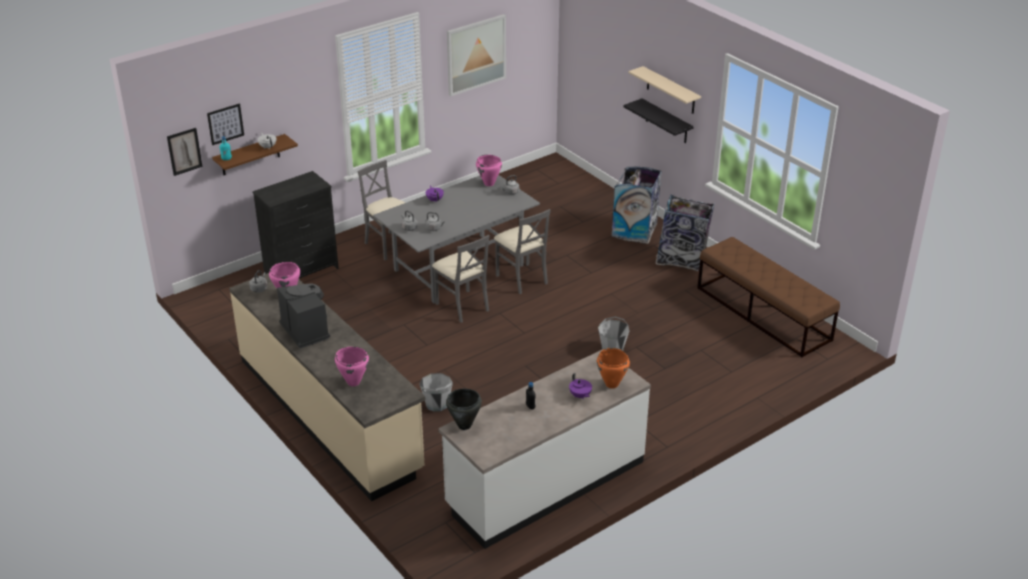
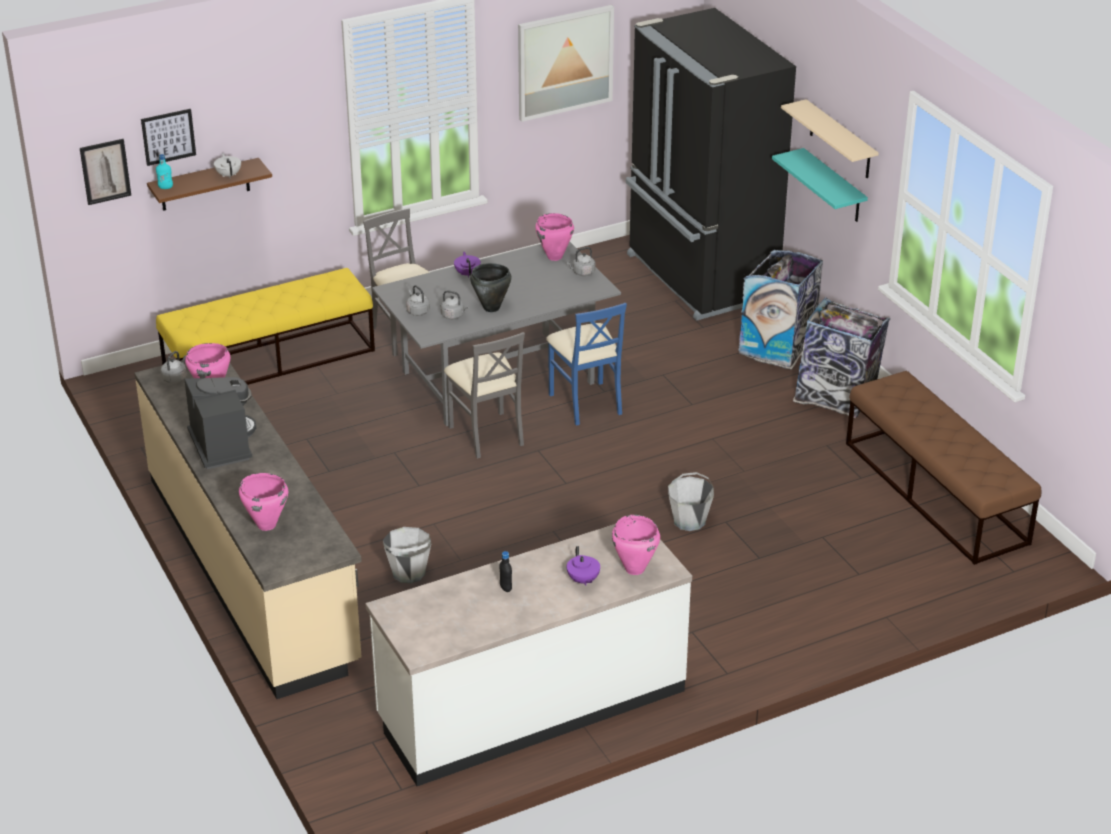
camera: 10 degrees right, 0 degrees up
(301, 271) = (270, 360): black dresser -> yellow bench
(464, 425) = (403, 604): black cooking pot -> black cooking pot (491, 308)
(522, 278) = (586, 403): grey chair -> blue chair
(571, 190) = (699, 277): none -> black fridge
(611, 384) = (634, 569): orange cooking pot -> pink cooking pot
(666, 121) = (833, 186): black shelf -> turquoise shelf

